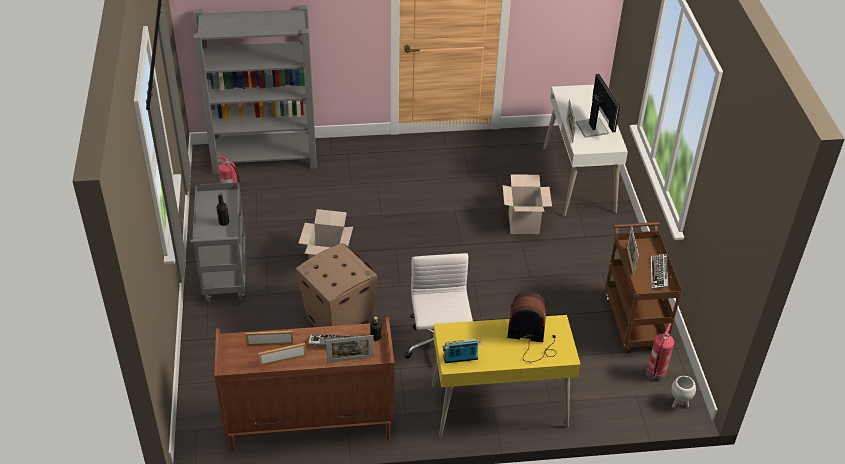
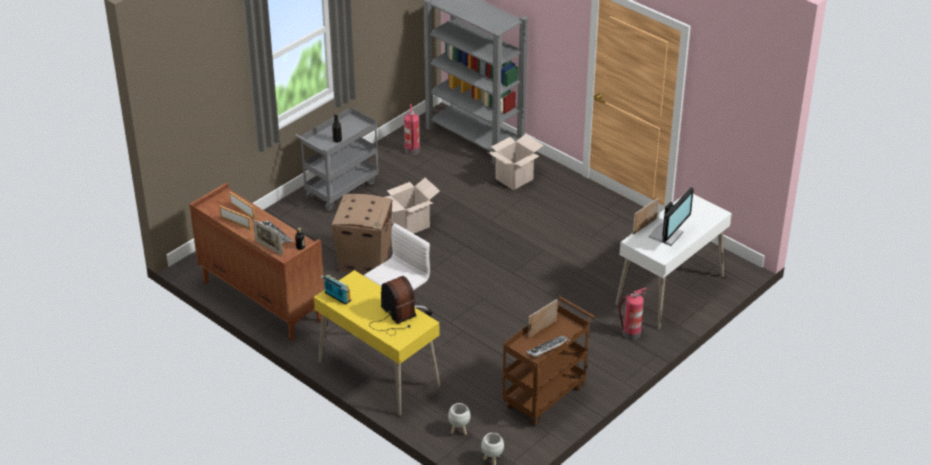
camera: 50 degrees right, 5 degrees down
(523, 223) = (578, 289): cardboard box -> cardboard box (514, 179)
(623, 400) = (459, 431): none -> white planter
(655, 375) = (506, 435): fire extinguisher -> fire extinguisher (631, 334)

